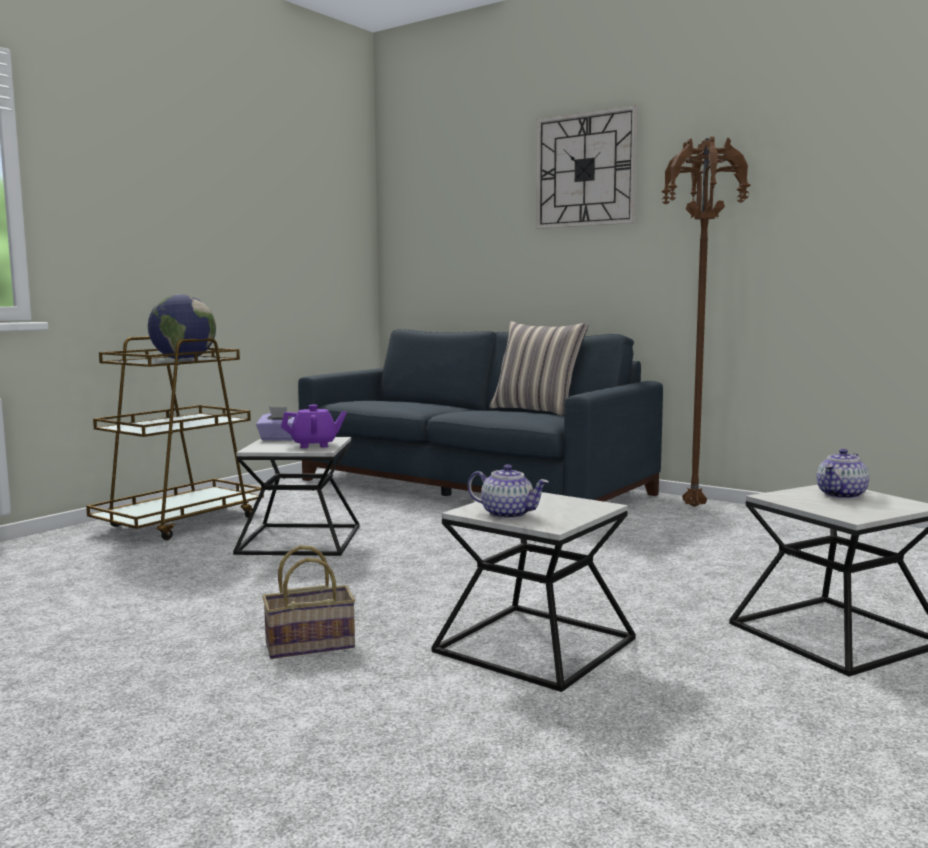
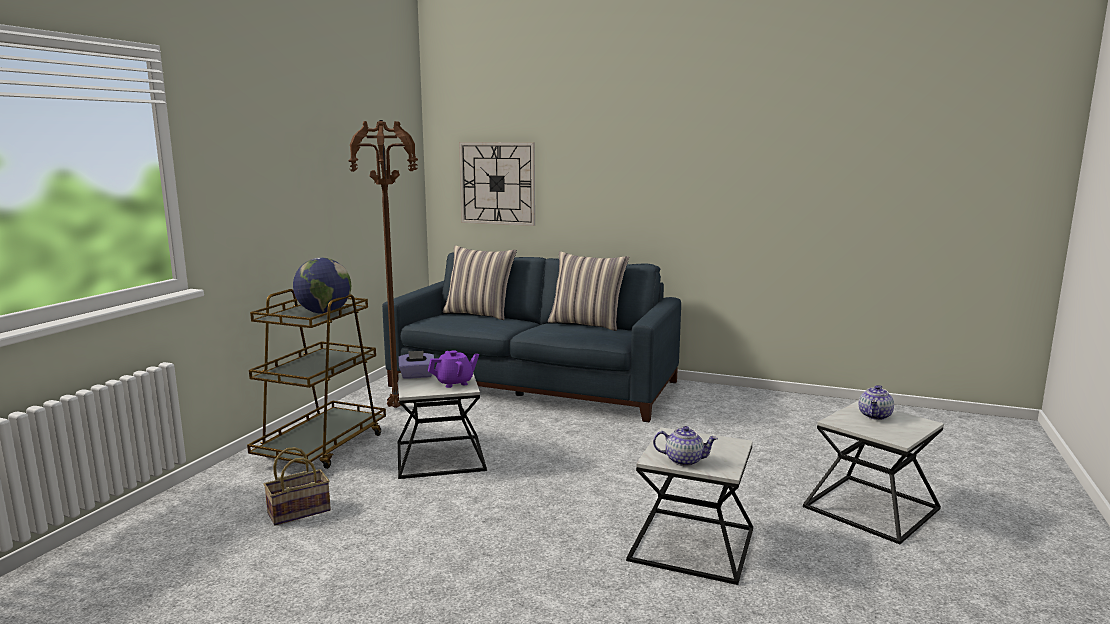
camera: 15 degrees left, 5 degrees up
(312, 644) = (535, 565): basket -> basket (300, 511)
(418, 401) = (479, 314): none -> pillow
(585, 170) = (616, 130): wall clock -> wall clock (497, 183)
(695, 507) = (710, 393): brown floor lamp -> brown floor lamp (396, 408)

